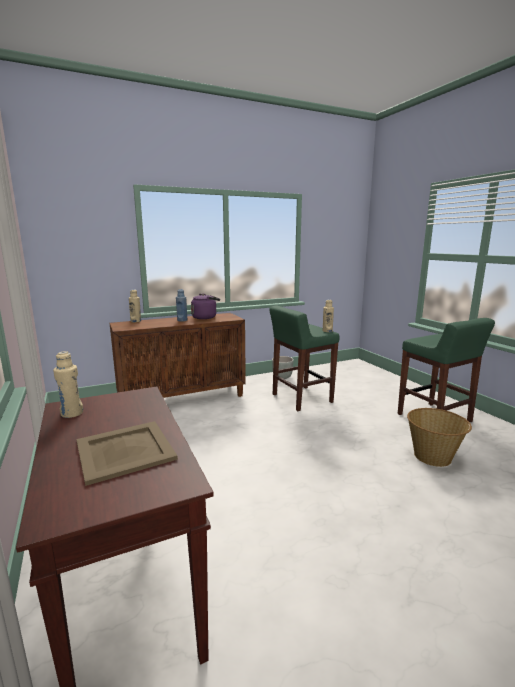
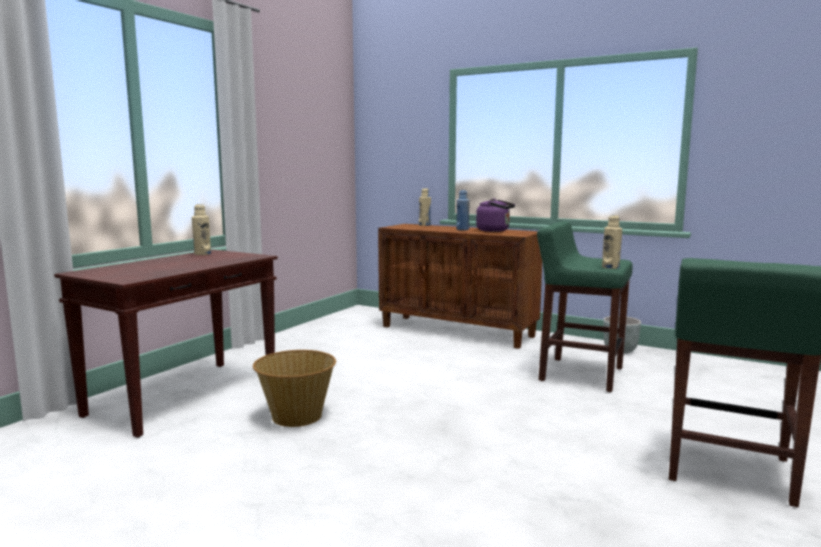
camera: 55 degrees right, 5 degrees down
(124, 451) = (159, 267): beige tray -> none
(433, 457) = (578, 485): basket -> basket (296, 417)

